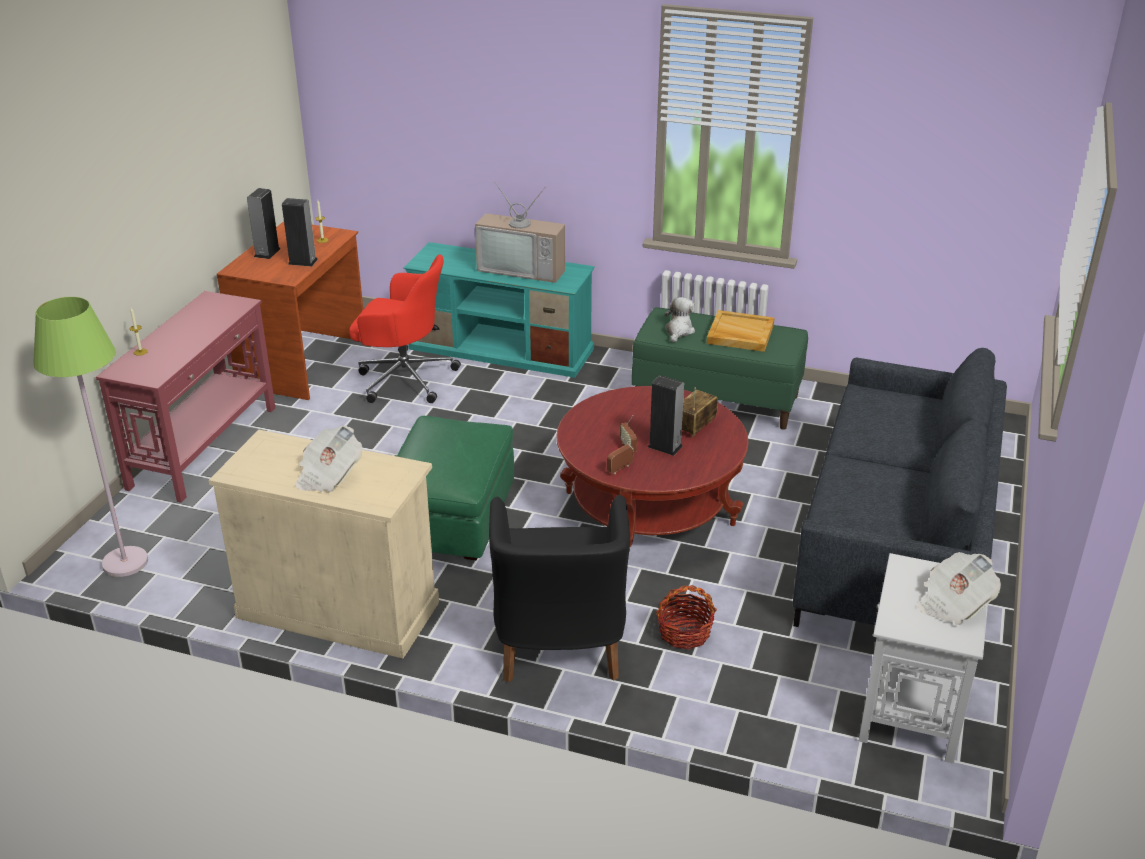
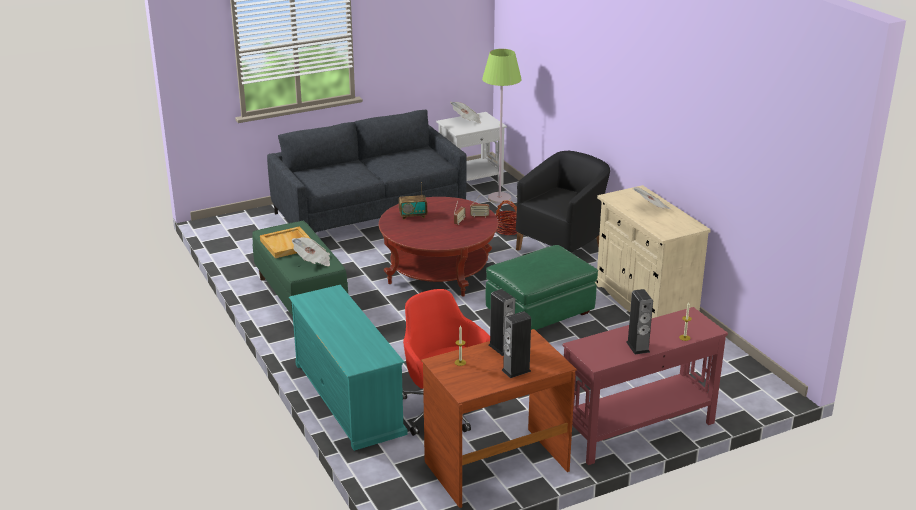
camera: 135 degrees left, 5 degrees down
(125, 562) = (741, 376): green floor lamp -> green floor lamp (499, 198)
(523, 268) = (333, 317): television -> none
(665, 446) = (442, 215): speaker -> speaker (637, 347)
(679, 331) = (313, 261): plush toy -> newspaper

